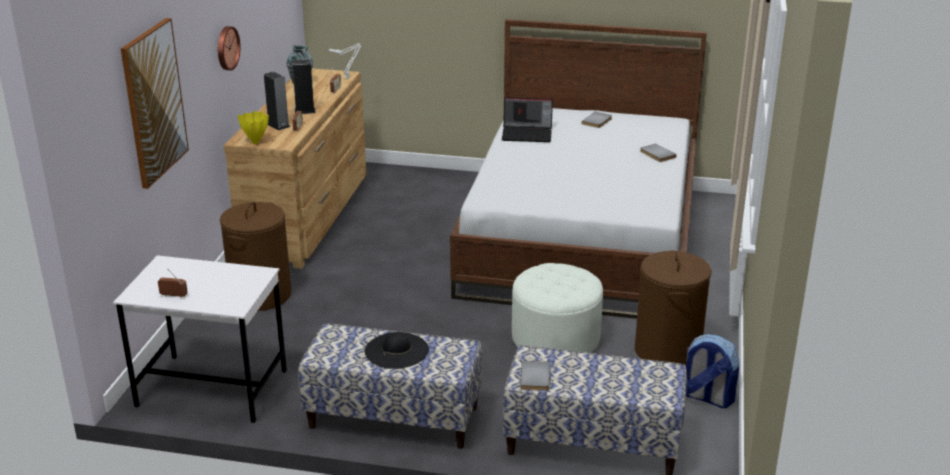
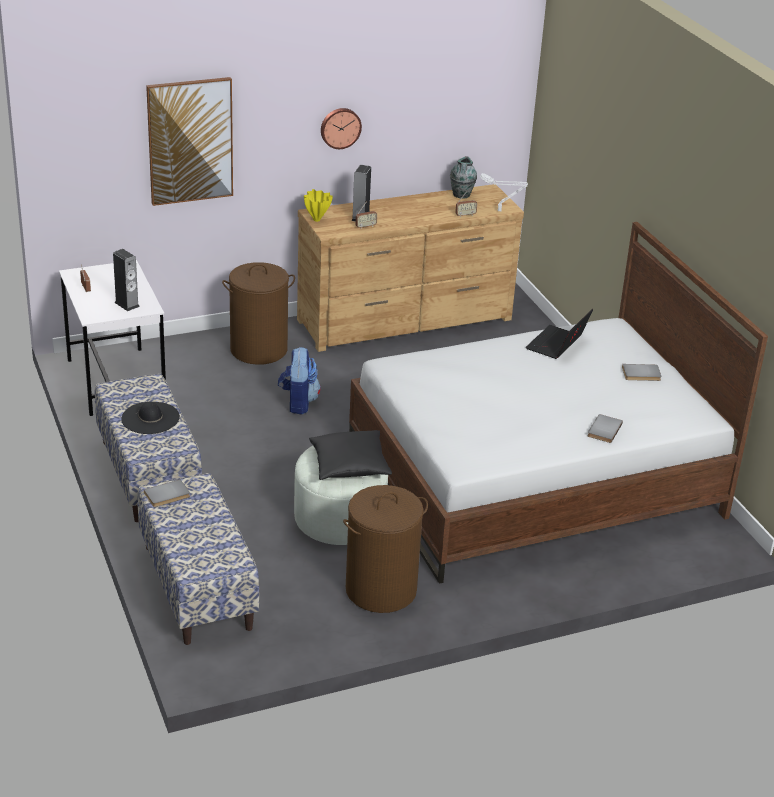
camera: 55 degrees right, 5 degrees up
(305, 111) = (404, 217): speaker -> speaker (127, 304)
(527, 134) = (557, 345): laptop -> laptop turned 60 degrees clockwise
(566, 279) = (349, 466): none -> black pillow
(706, 397) = (323, 635): backpack -> backpack (298, 402)

